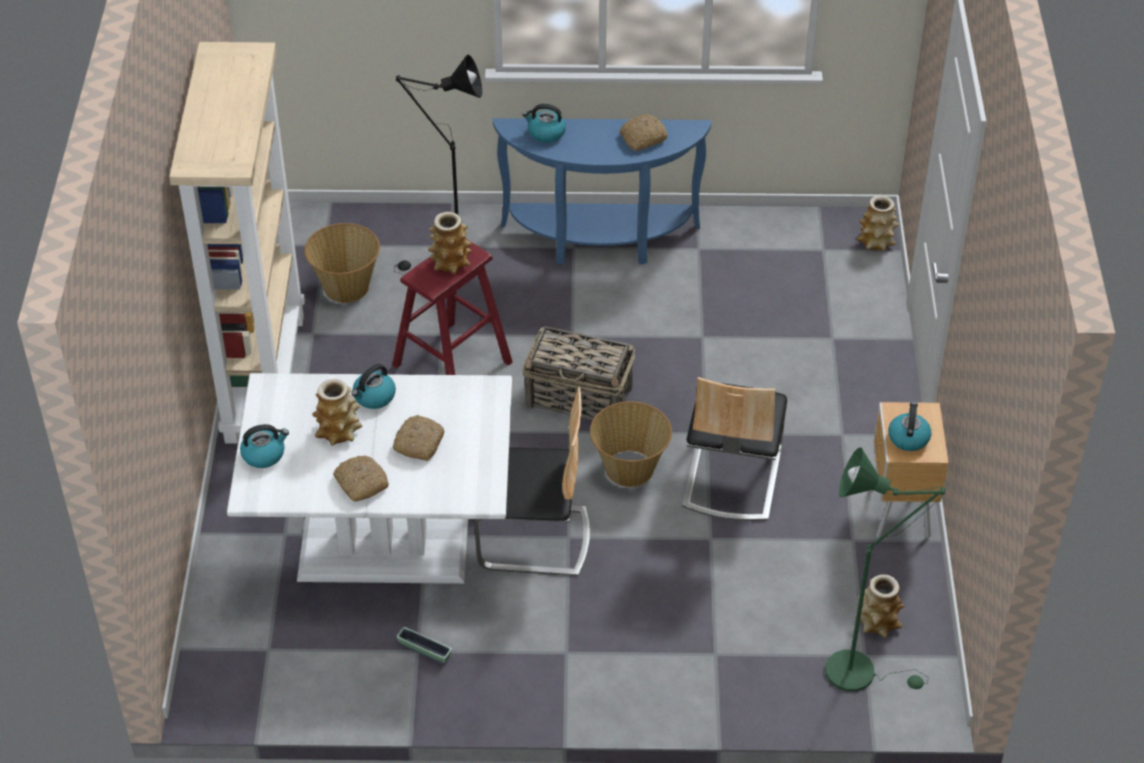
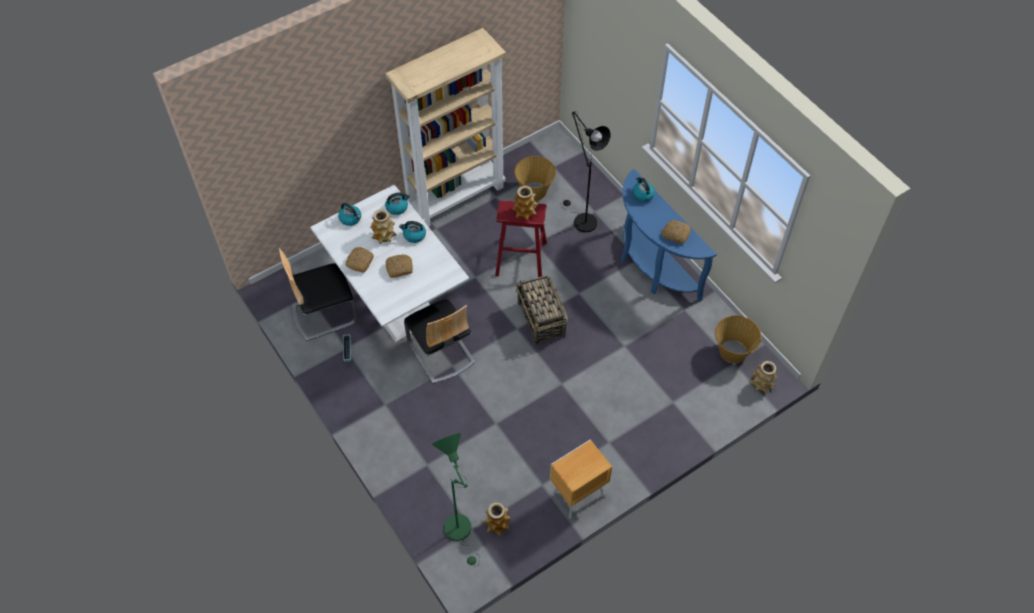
camera: 55 degrees right, 10 degrees up
(629, 469) = (513, 365): basket -> basket (732, 351)
(731, 478) = (541, 410): chair -> chair (324, 314)
(908, 437) = (575, 465): kettle -> kettle (397, 207)

